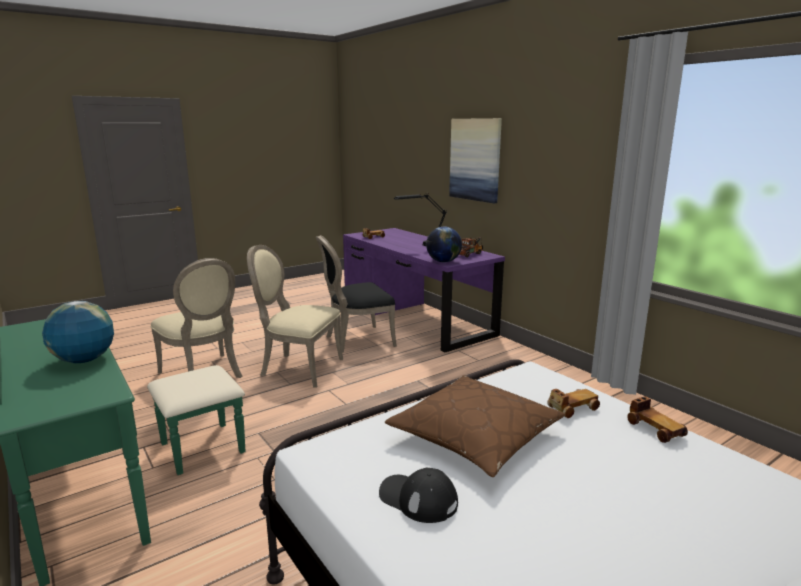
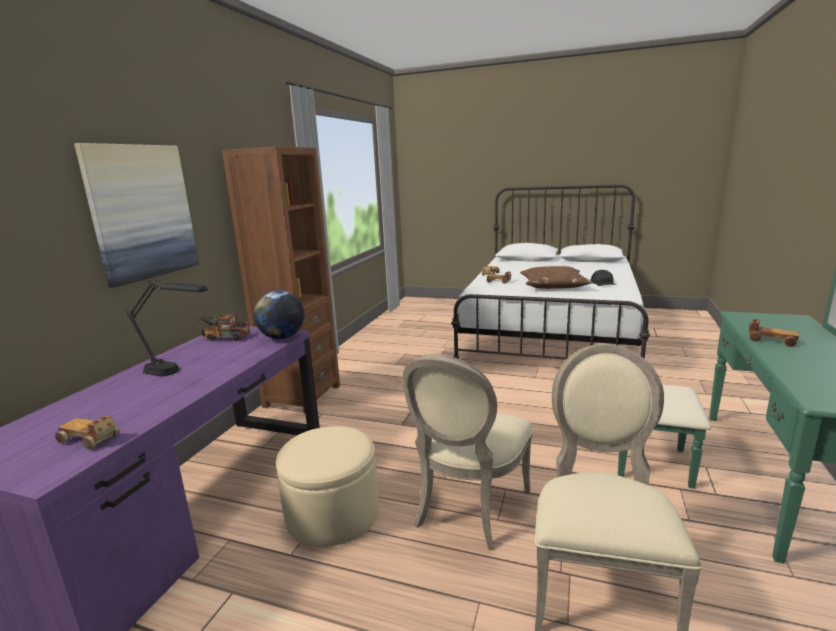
camera: 125 degrees left, 0 degrees up
(84, 360) = (771, 340): globe -> toy car
(298, 368) = (467, 509): beige chair -> beige chair turned 45 degrees clockwise
(356, 340) = (332, 513): black chair -> beige ottoman
(524, 360) = (302, 396): none -> brown bookcase

